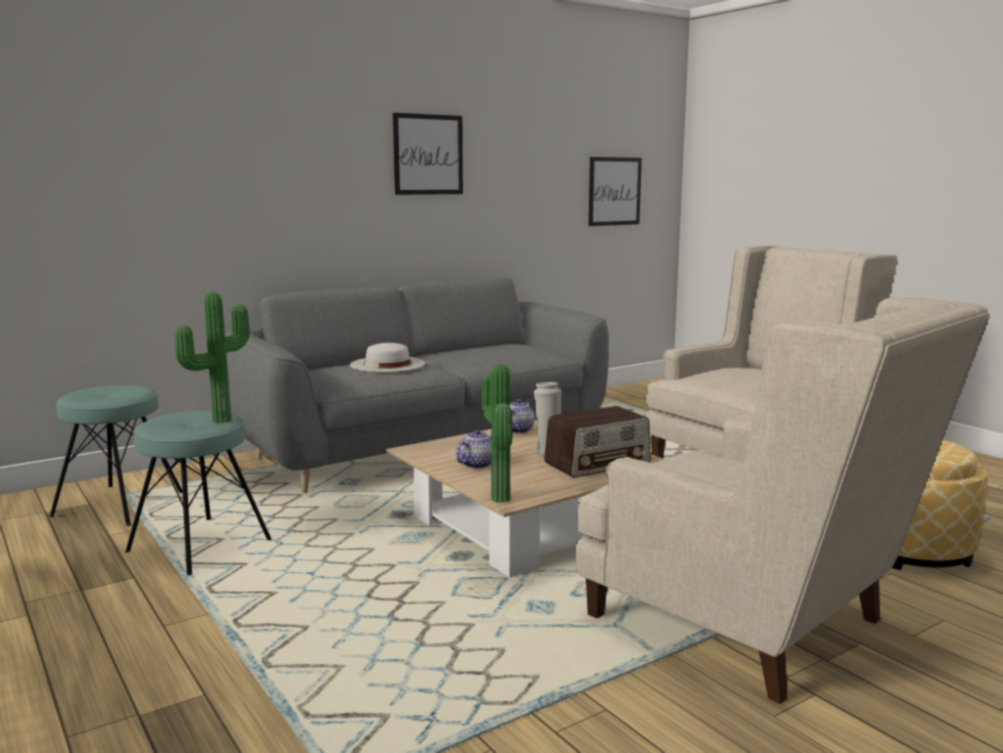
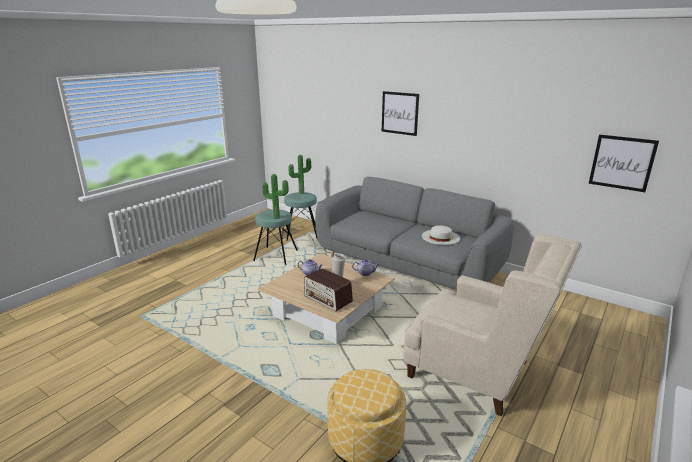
camera: 70 degrees right, 10 degrees up
(387, 364) = (383, 222): white hat -> white hat (440, 237)
(428, 154) = (467, 121): picture -> picture (400, 113)
(496, 499) = (271, 284): potted plant -> potted plant (301, 193)
(756, 627) = (248, 383): beige armchair -> none

